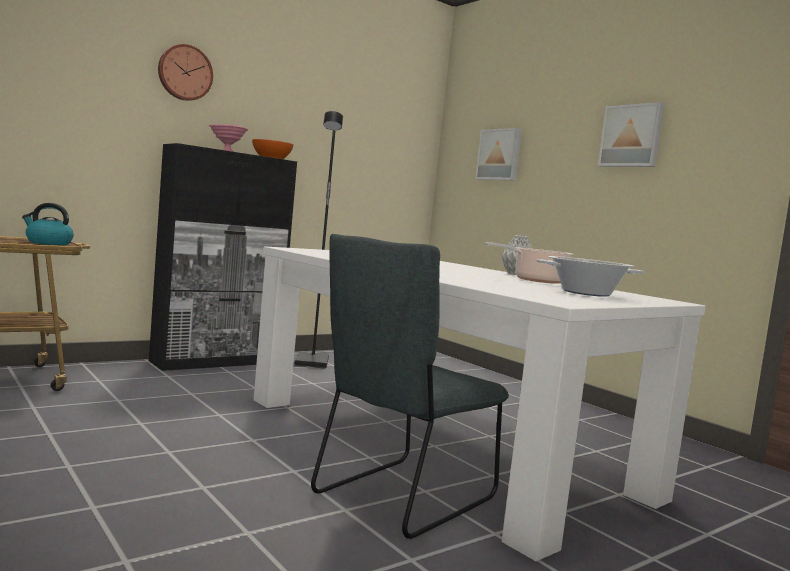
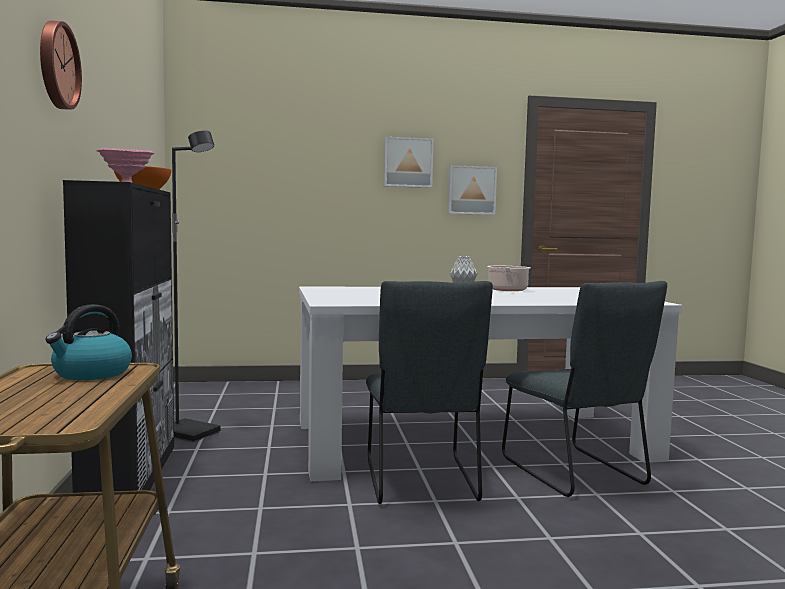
camera: 60 degrees left, 0 degrees up
(289, 433) = (421, 483): none -> grey chair
(500, 155) = (264, 171): picture -> picture (471, 190)
(586, 293) = (578, 293): cooking pot -> none

